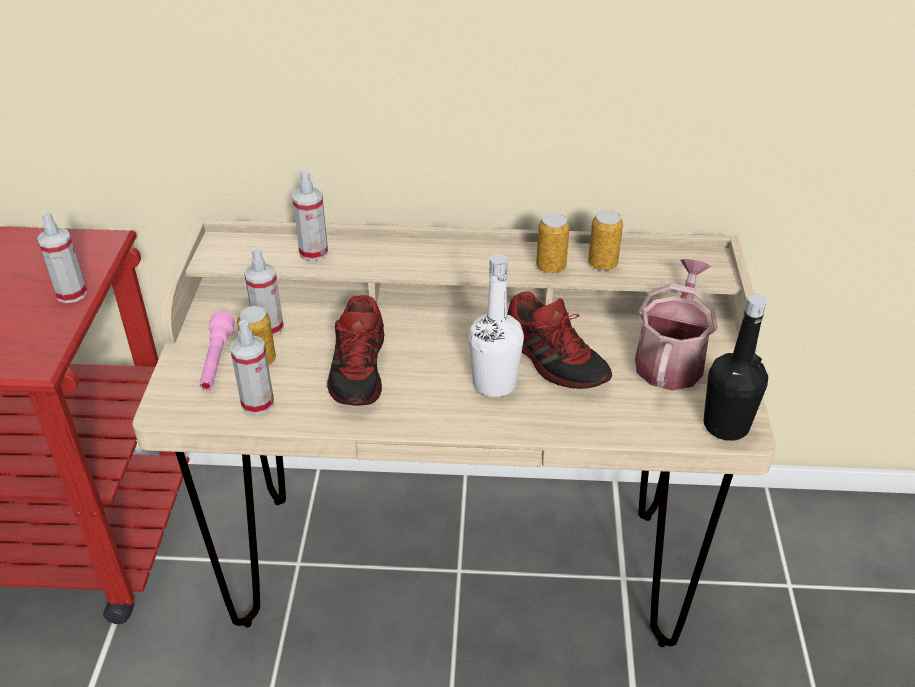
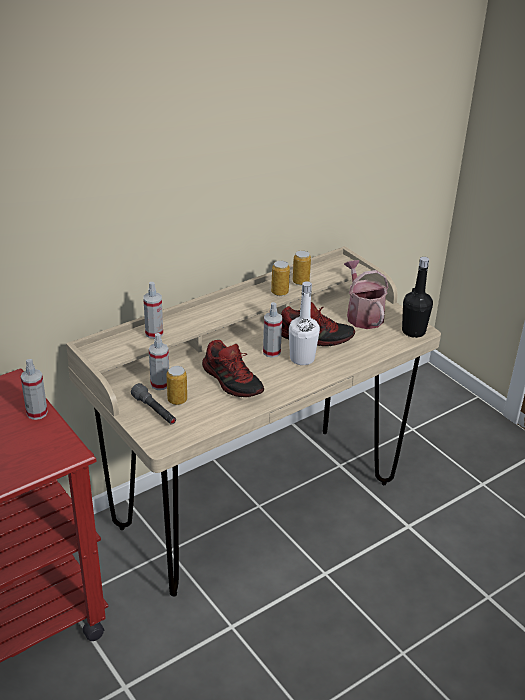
camera: 40 degrees left, 5 degrees down
(216, 361) = (155, 411): pink flashlight -> grey flashlight
(257, 403) = (203, 418): spray bottle -> spray bottle (271, 352)

